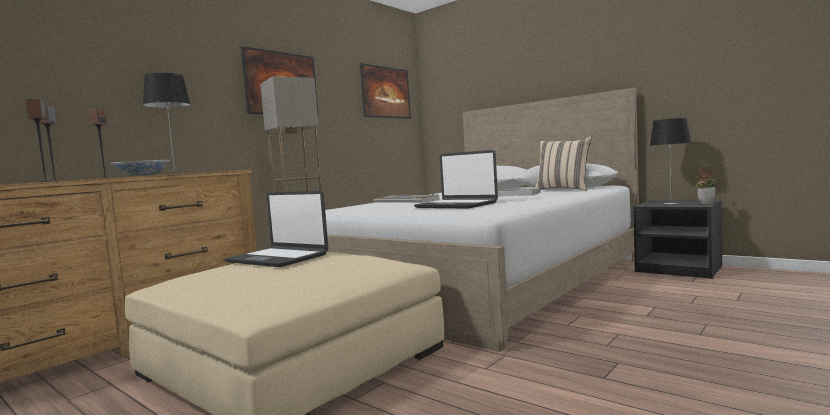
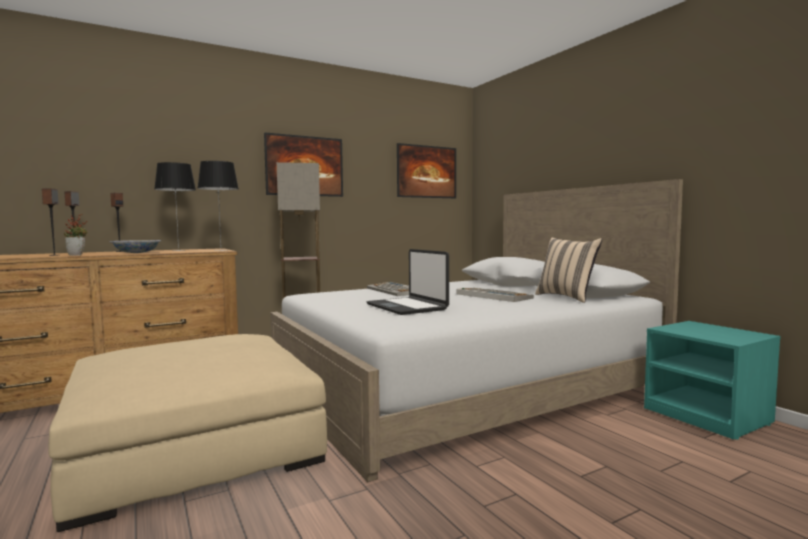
camera: 20 degrees right, 0 degrees up
(278, 258) = (202, 344): laptop -> none
(670, 203) = (701, 330): table lamp -> table lamp (220, 250)
(679, 269) = (708, 416): black nightstand -> turquoise nightstand
(706, 203) = (746, 338): potted plant -> potted plant (78, 255)

